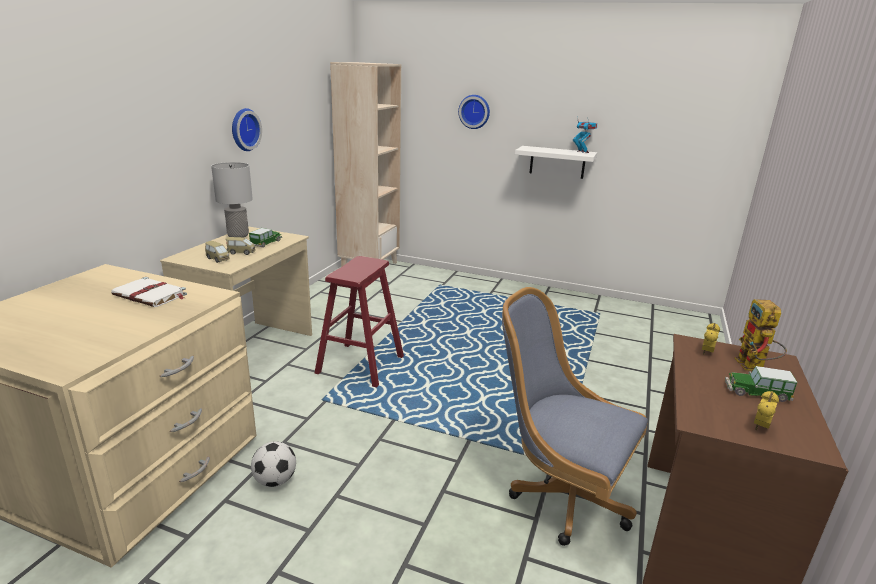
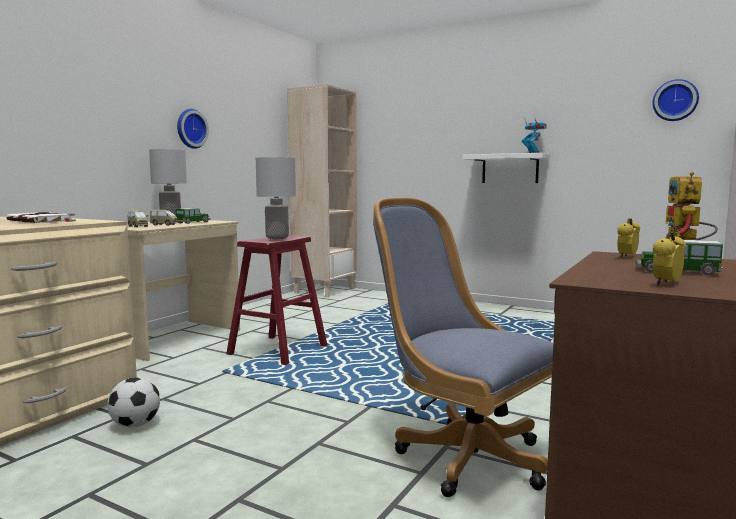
camera: 10 degrees right, 15 degrees down
(361, 270) = (277, 239): none -> grey table lamp
(474, 111) = (425, 128): wall clock -> wall clock (675, 100)

